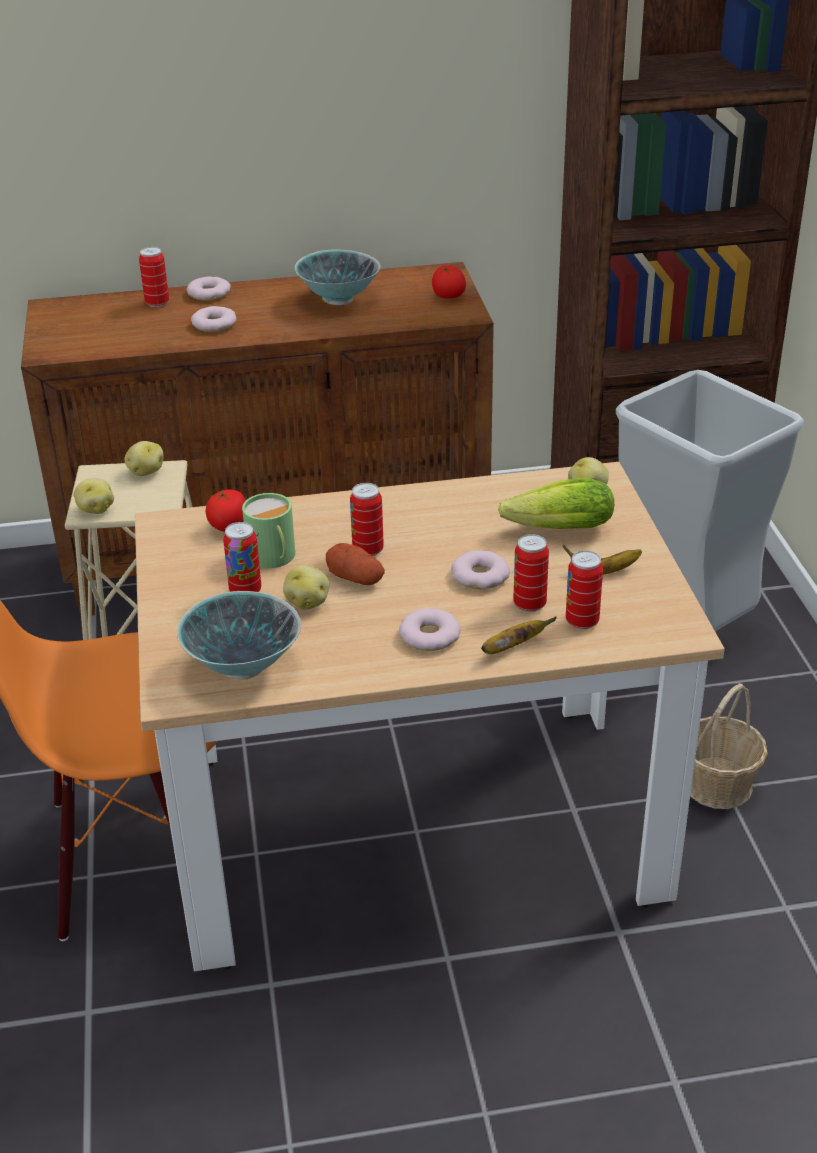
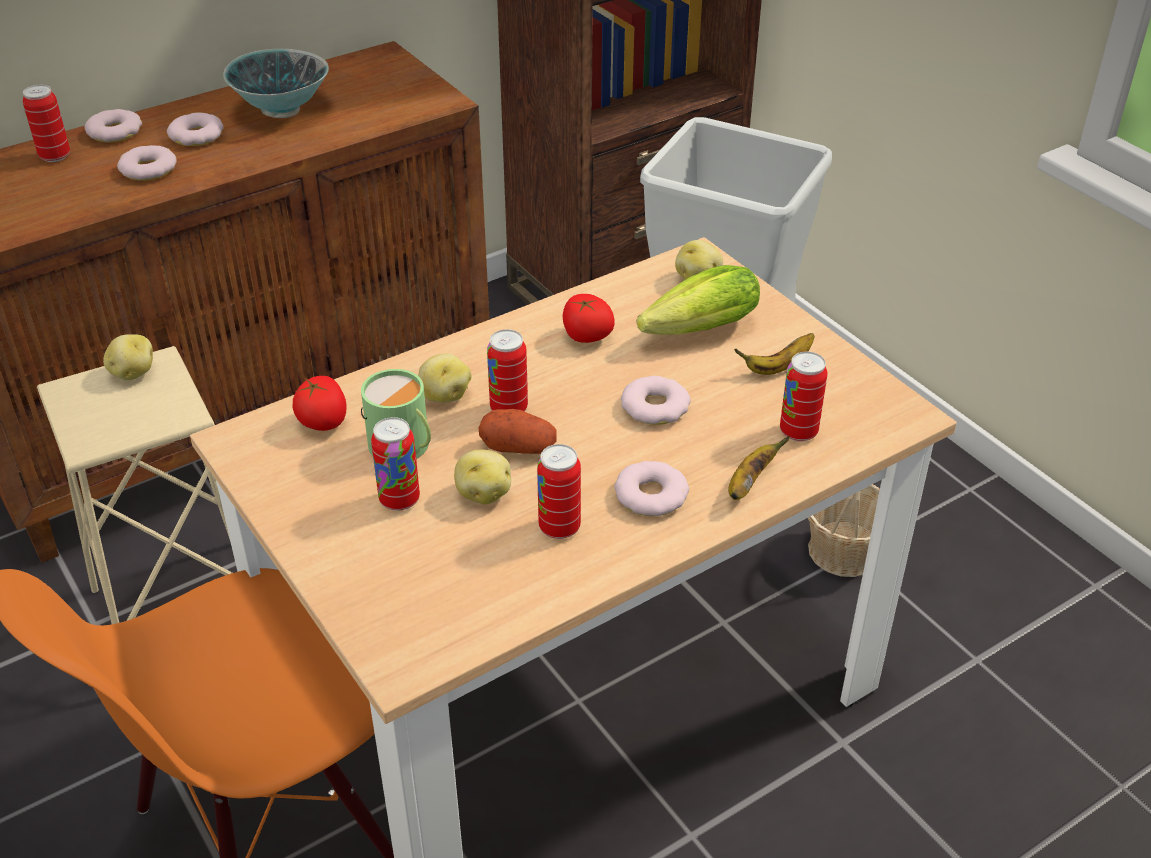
camera: 25 degrees left, 5 degrees up
(96, 509) = (98, 437): potato -> potato (444, 395)
(242, 667) = (463, 600): bowl -> none
(264, 307) = (197, 135): none -> donut
(448, 296) = (407, 84): tomato -> tomato (586, 336)
(529, 604) = (730, 426): can -> can (559, 527)

